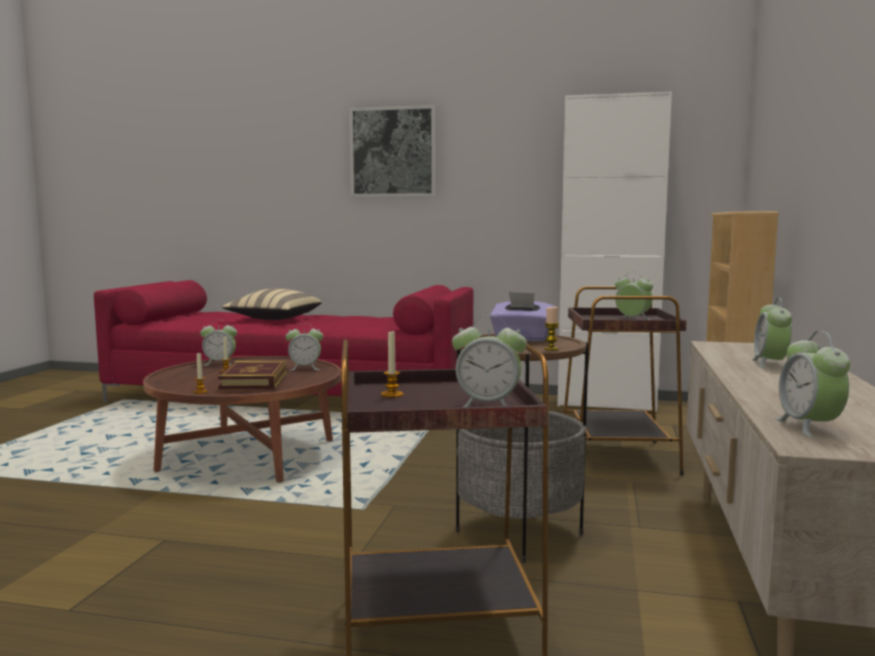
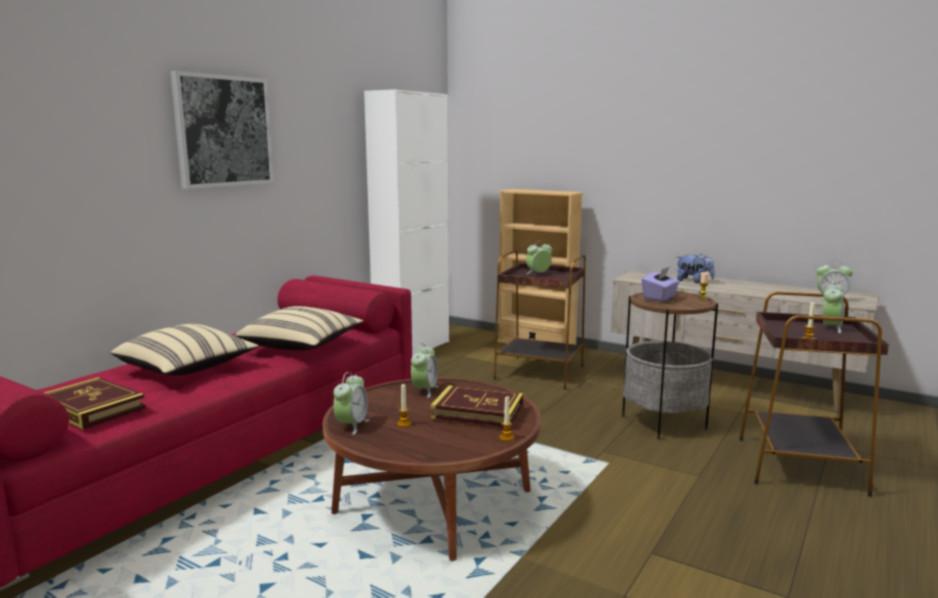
camera: 70 degrees left, 5 degrees up
(194, 318) = (92, 408): none -> book
(344, 326) = (302, 346): none -> beige pillow
(770, 364) = (693, 281): alarm clock -> plush toy

